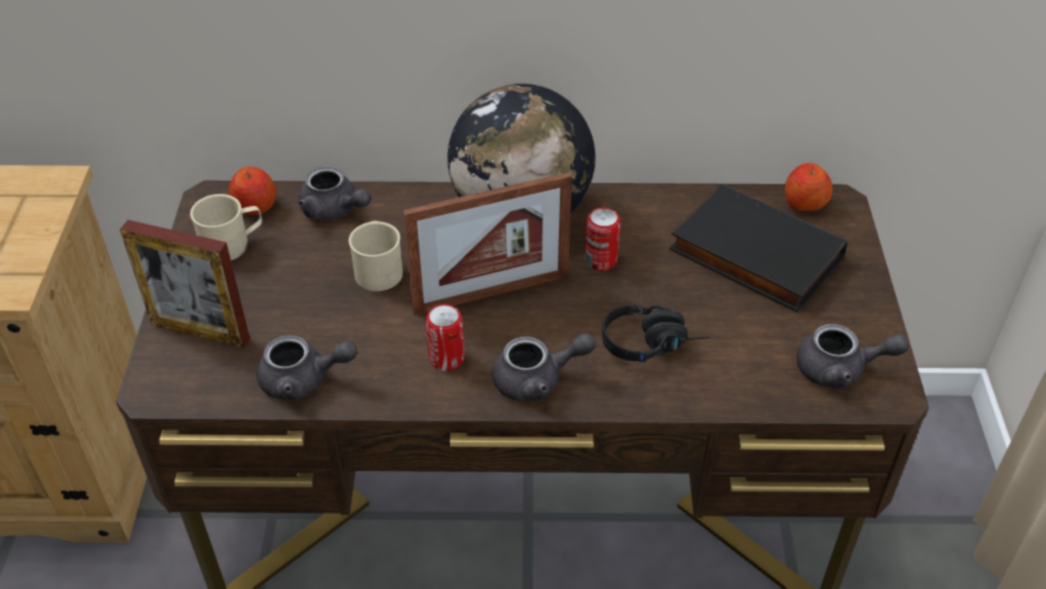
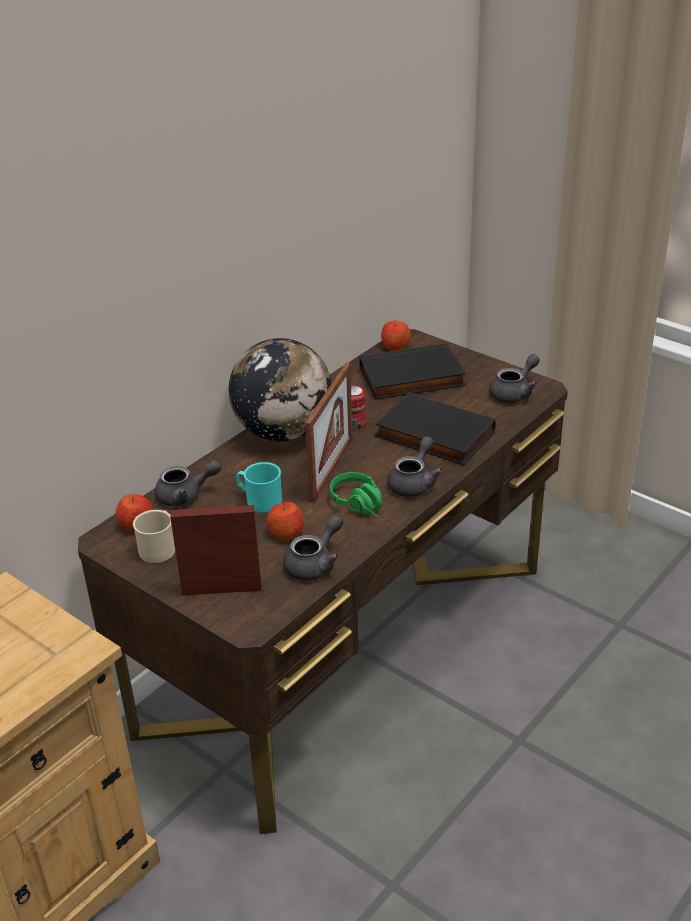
camera: 50 degrees left, 10 degrees down
(200, 331) = (221, 589): picture frame -> picture frame turned 150 degrees counterclockwise
(338, 324) = (286, 533): none -> apple
(378, 268) = (259, 500): beige mug -> turquoise mug
(446, 358) = (361, 506): can -> green headphones
(653, 343) = (433, 435): black headphones -> black book

